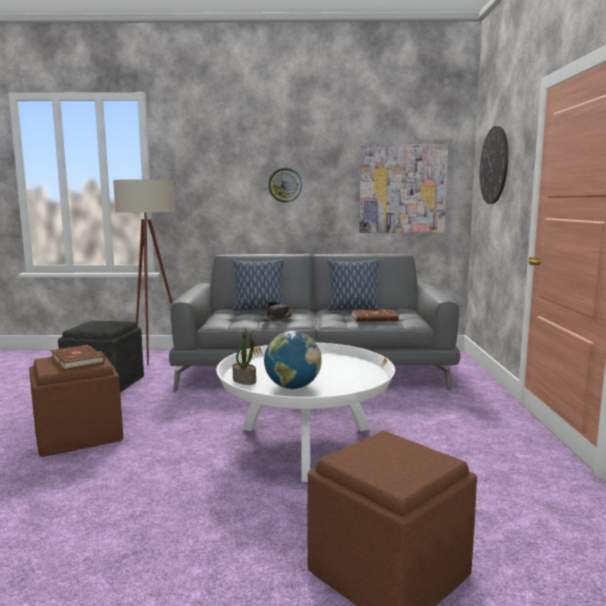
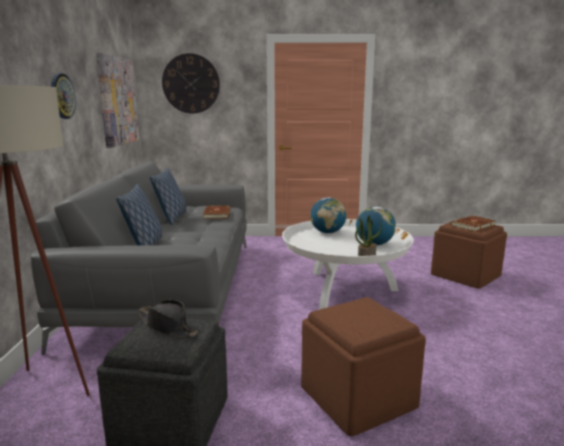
camera: 90 degrees left, 5 degrees up
(78, 359) = (356, 314): brown book -> brown book (472, 225)
(278, 318) = (202, 239): black hat -> black hat (167, 327)
(348, 368) = (327, 232): none -> globe

